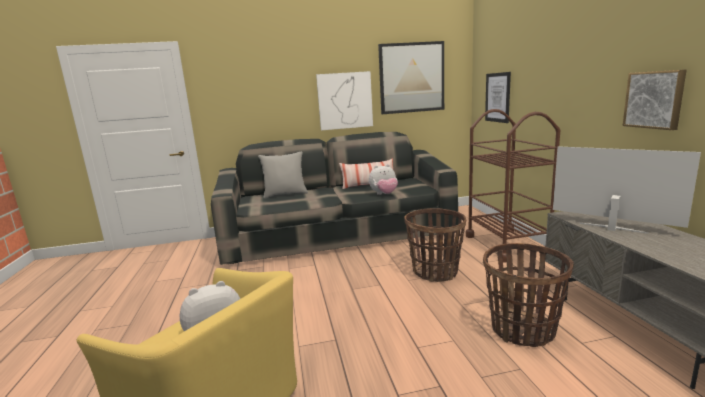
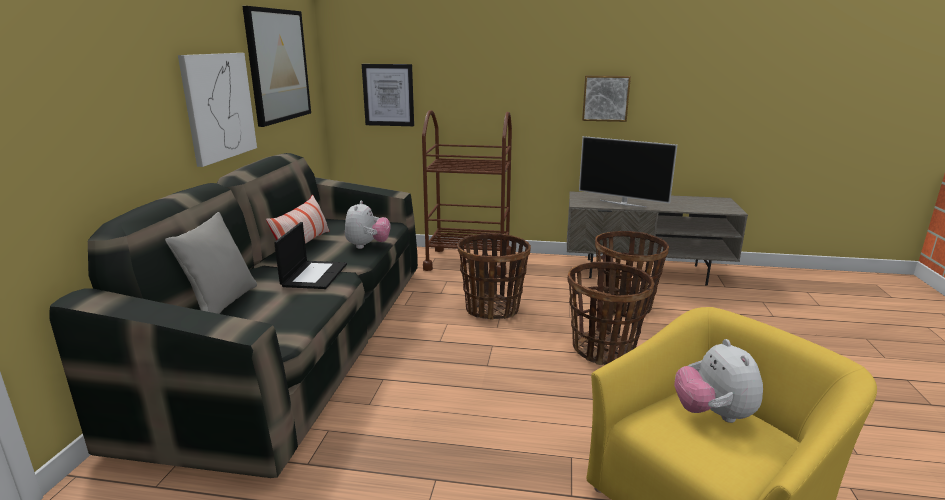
camera: 70 degrees left, 5 degrees up
(328, 196) = (314, 275): none -> laptop
(416, 331) = (603, 350): none -> basket
(612, 228) = (623, 203): television -> television turned 120 degrees counterclockwise

